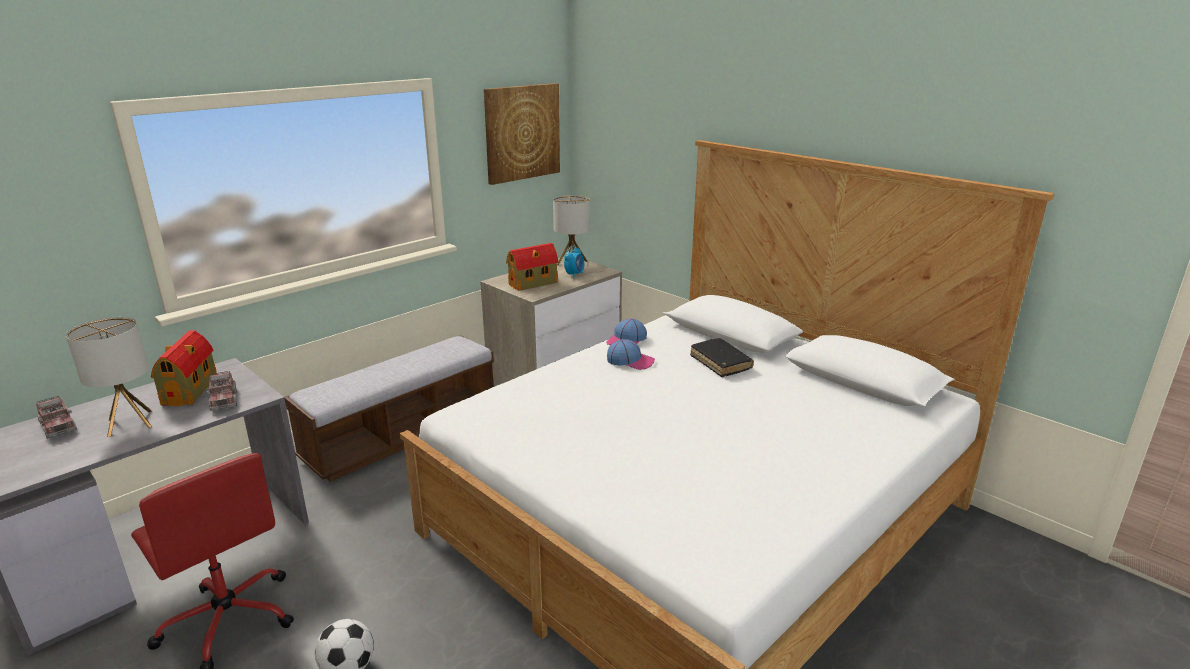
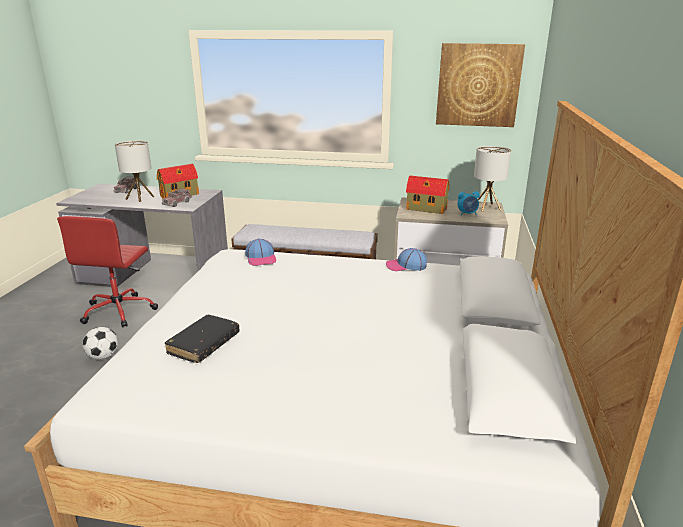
camera: 55 degrees right, 0 degrees up
(630, 361) = (373, 276): cap -> cap (261, 258)
(720, 363) = (426, 310): black book -> black book (204, 344)

